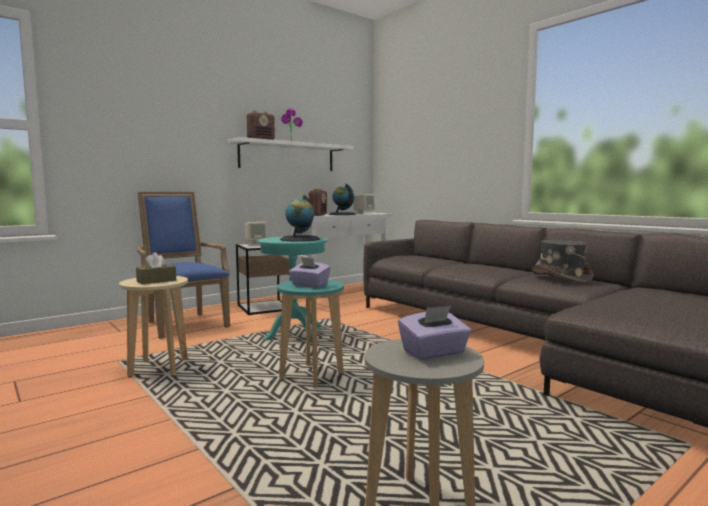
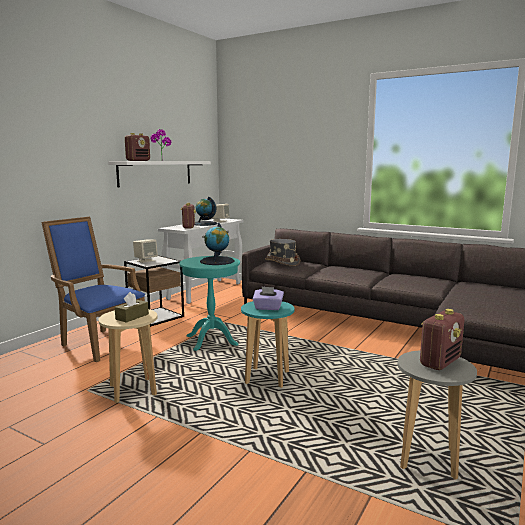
camera: 20 degrees left, 5 degrees up
(434, 353) = (440, 362): purple tissue box -> radio
(561, 277) = (414, 278): grey hat -> grey hat (282, 263)

